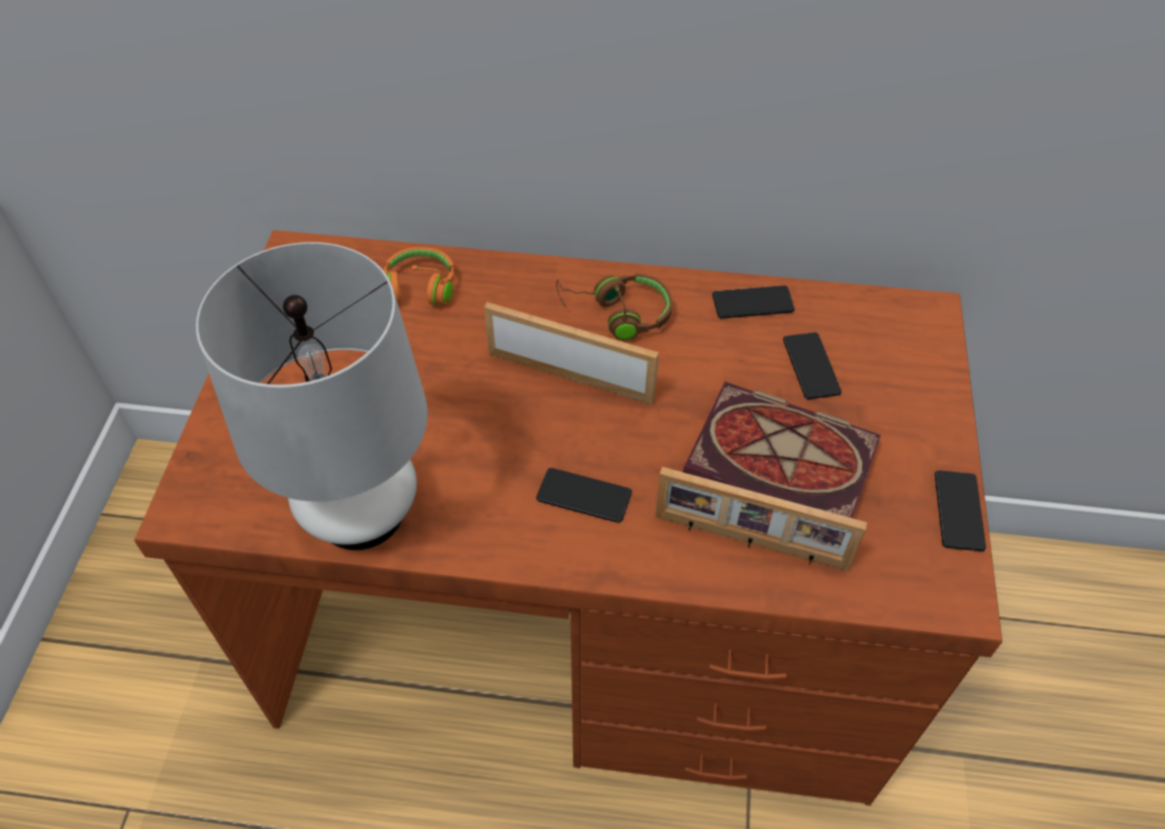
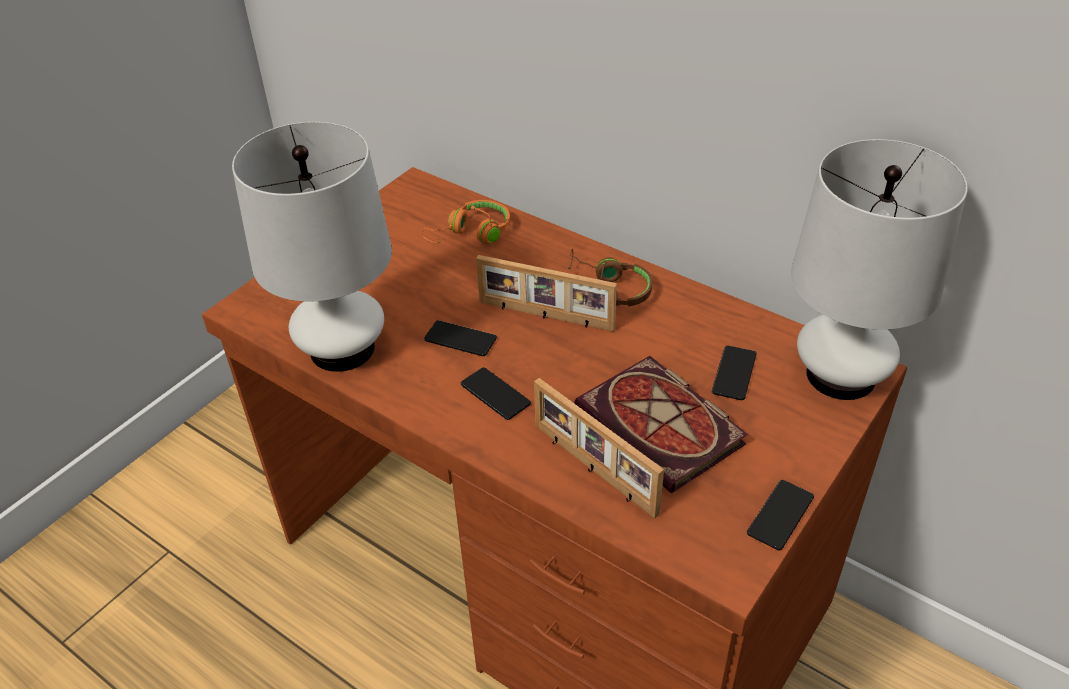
camera: 30 degrees right, 10 degrees down
(571, 374) = (545, 316): picture frame -> picture frame turned 150 degrees clockwise
(752, 303) = (720, 316): phone -> phone (460, 339)
(910, 328) = (840, 375): none -> white table lamp

